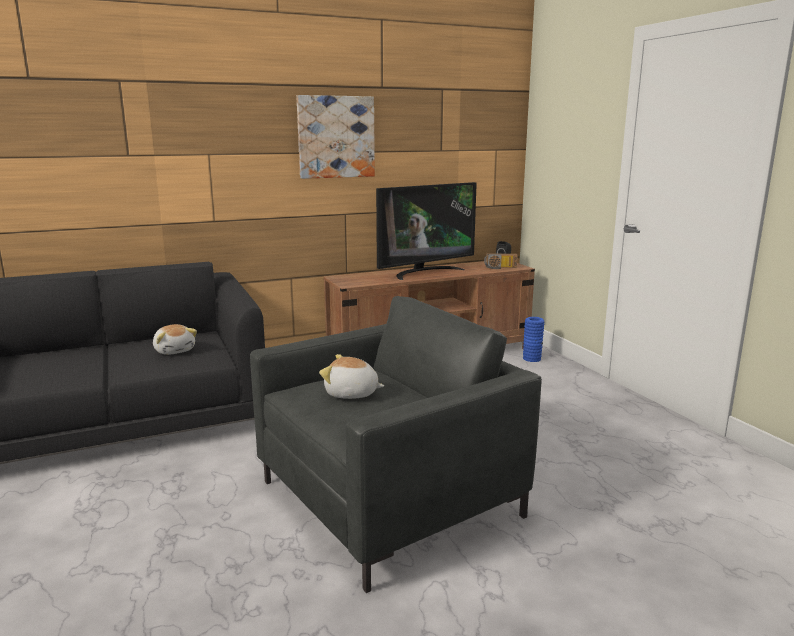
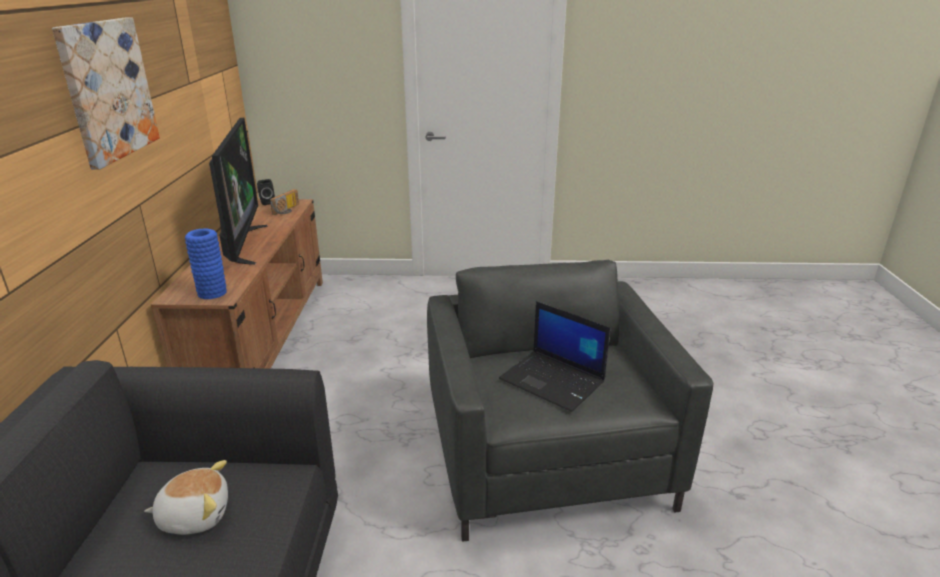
camera: 65 degrees left, 10 degrees up
(351, 394) = (553, 380): plush toy -> laptop
(532, 359) = (346, 290): blue vase -> blue vase (212, 293)

